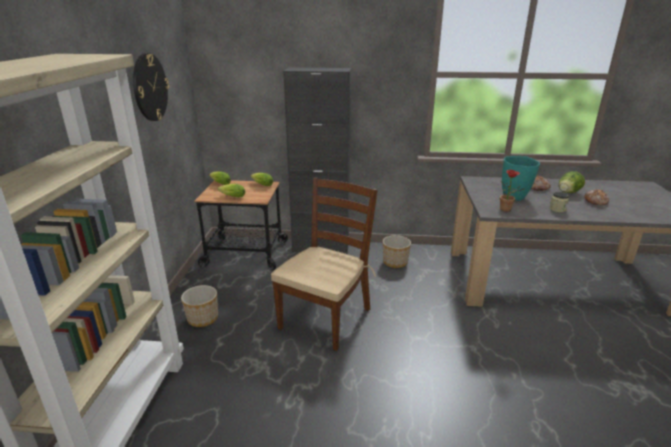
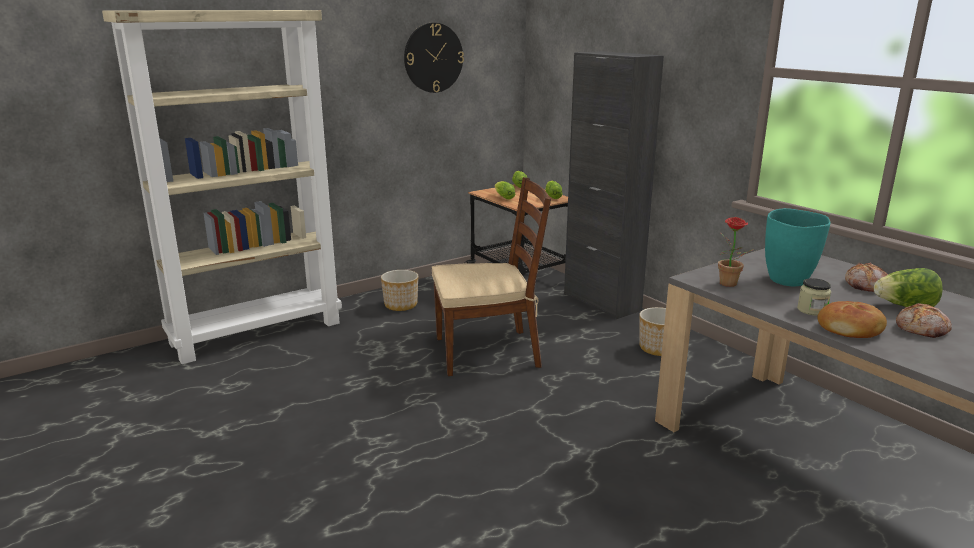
camera: 50 degrees right, 5 degrees down
(586, 213) = (850, 329): none -> bread

